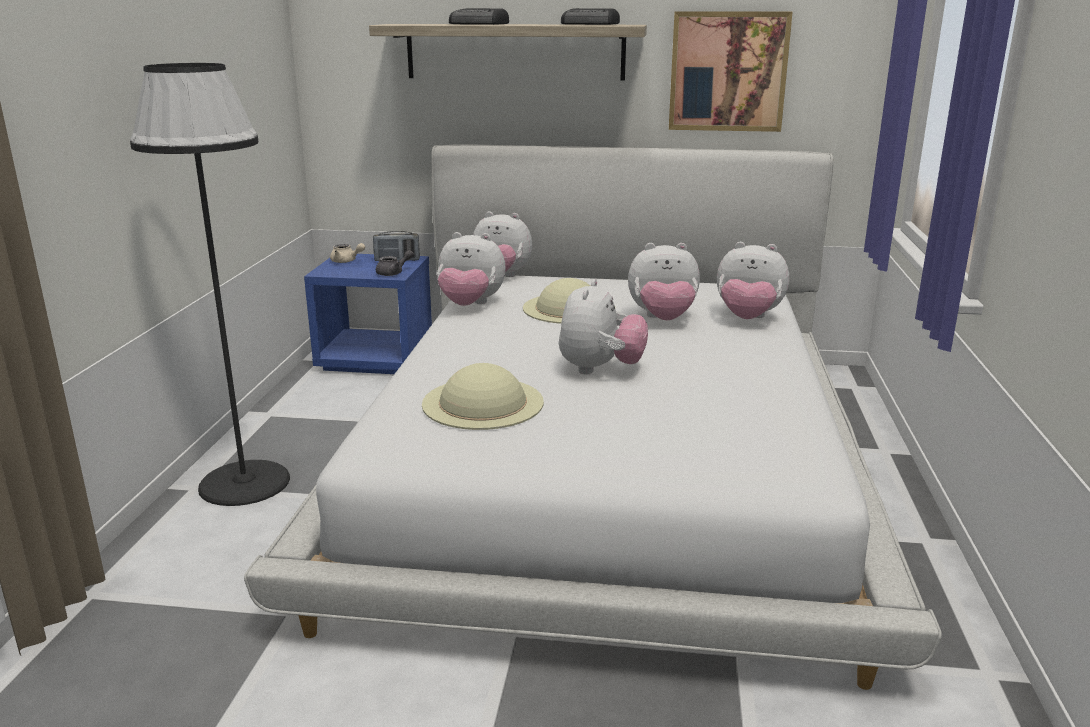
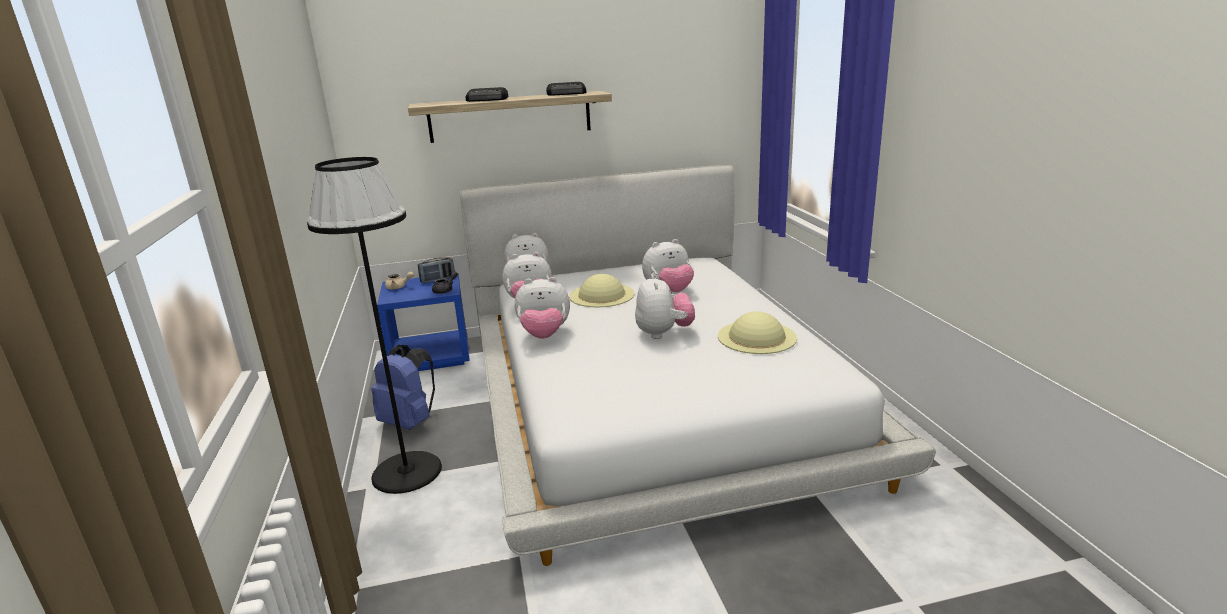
camera: 20 degrees left, 0 degrees up
(293, 427) = (410, 422): none -> blue backpack
(482, 403) = (612, 372): beige hat -> beige hat (756, 337)
(728, 71) = (658, 118): picture -> none
(748, 318) = (718, 281): plush toy -> plush toy (544, 335)

